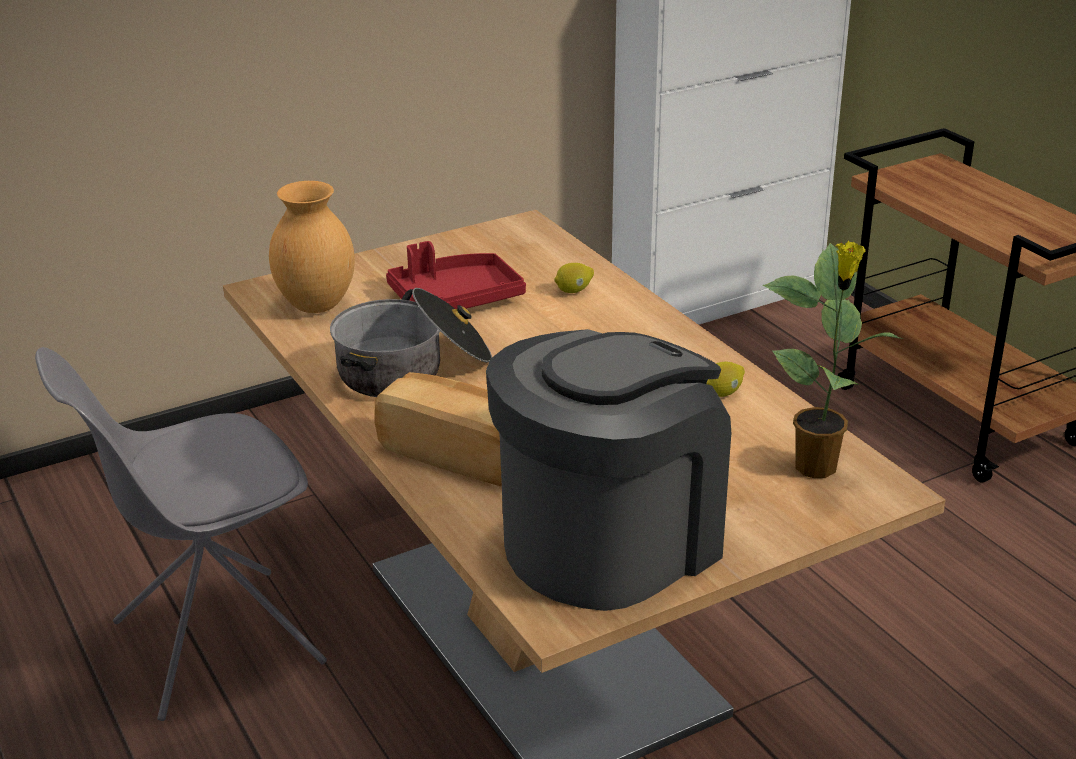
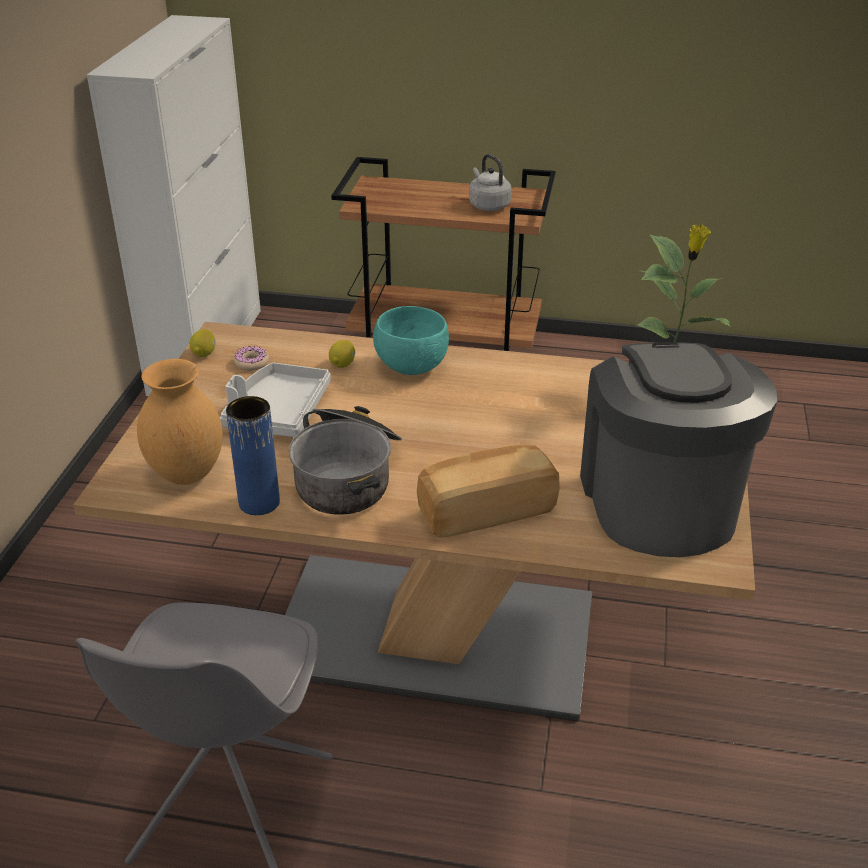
camera: 50 degrees left, 5 degrees up
(322, 350) = (259, 502): none -> blue vase
(455, 299) = (277, 412): red tray -> grey tray
(507, 255) = (252, 363): none -> donut
(623, 322) = (412, 367): none -> turquoise bowl
(723, 393) = (545, 379): lemon -> lemon (204, 353)
(1026, 231) = (488, 205): none -> grey kettle

